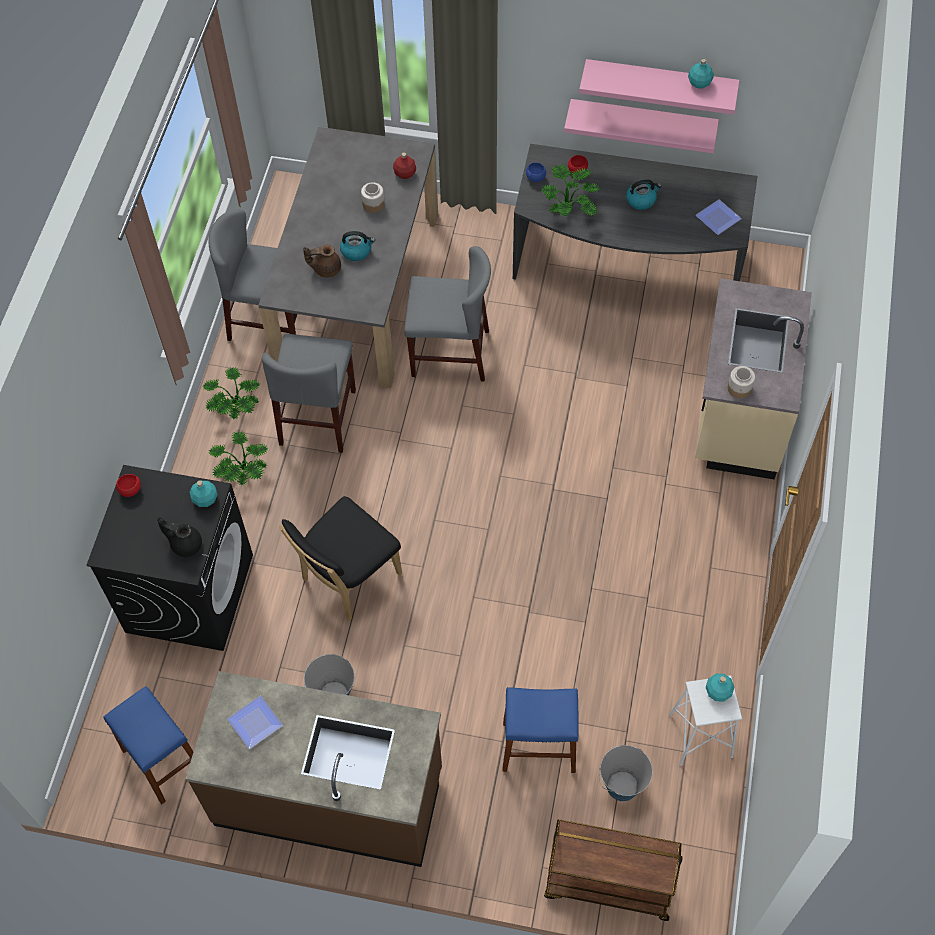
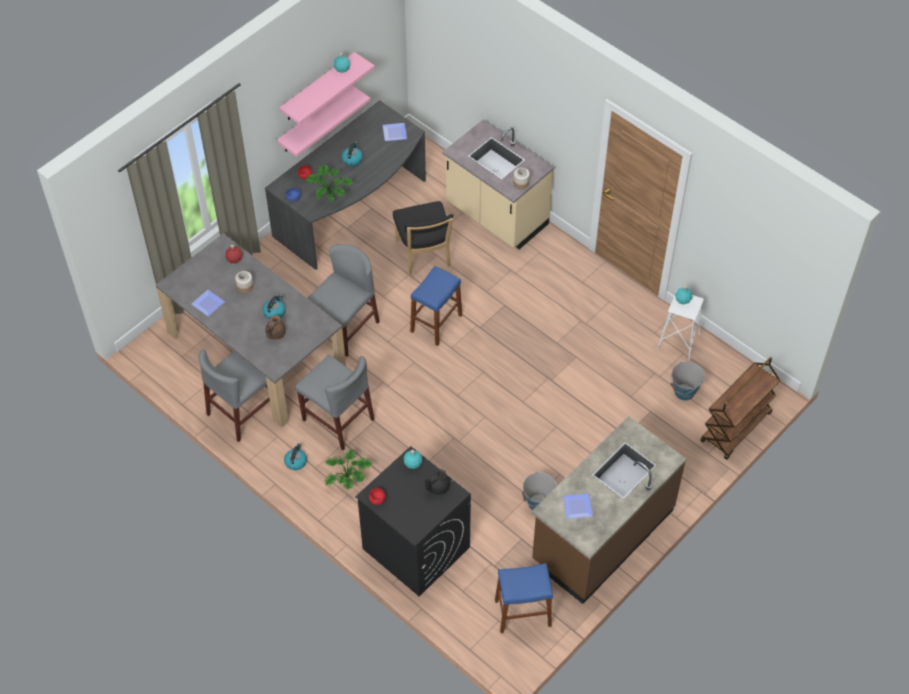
camera: 60 degrees left, 5 degrees down
(235, 408) = (296, 461): potted plant -> kettle
(326, 186) = (209, 303): none -> plate
(347, 579) = (466, 459): black chair -> black chair (424, 255)
(539, 747) = (637, 418): blue stool -> blue stool (436, 323)

